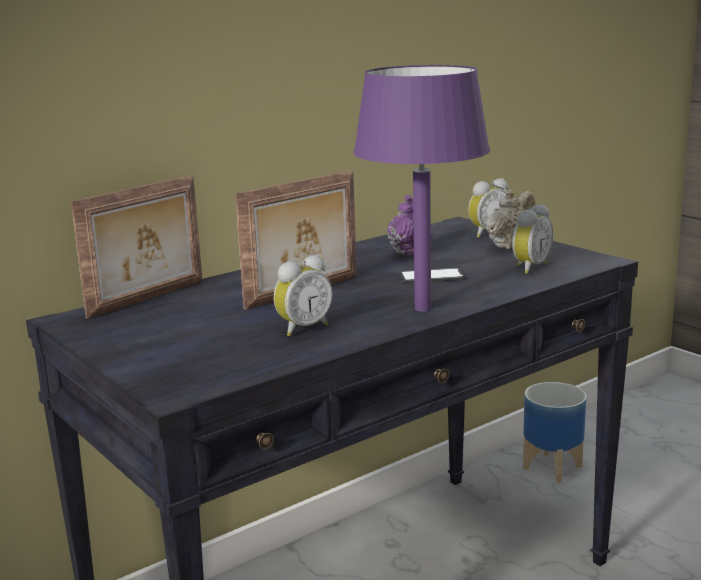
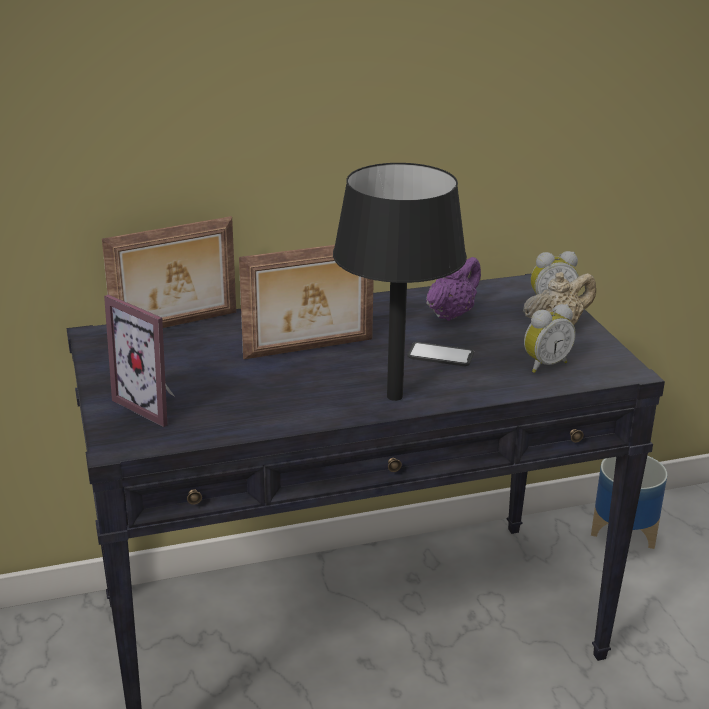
camera: 20 degrees right, 10 degrees up
(184, 356) = (154, 404): none -> picture frame
(302, 328) = (272, 395): alarm clock -> none
(422, 309) = (394, 396): purple table lamp -> black table lamp

